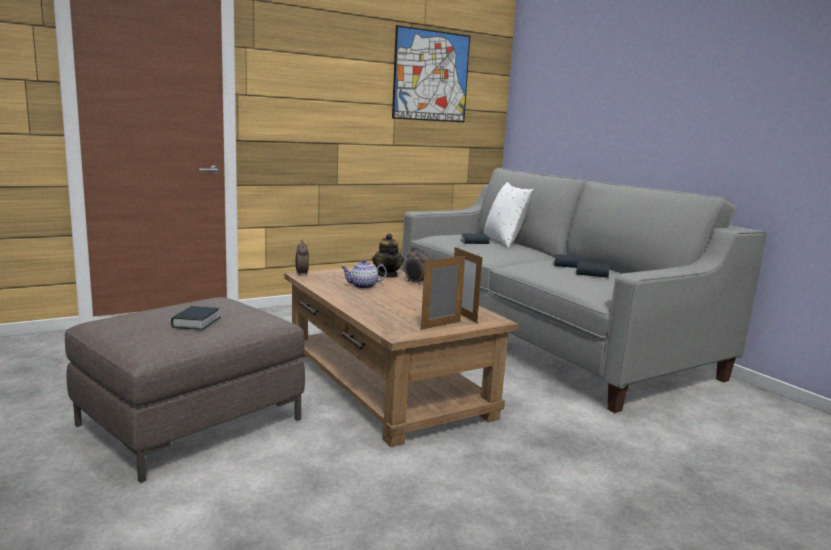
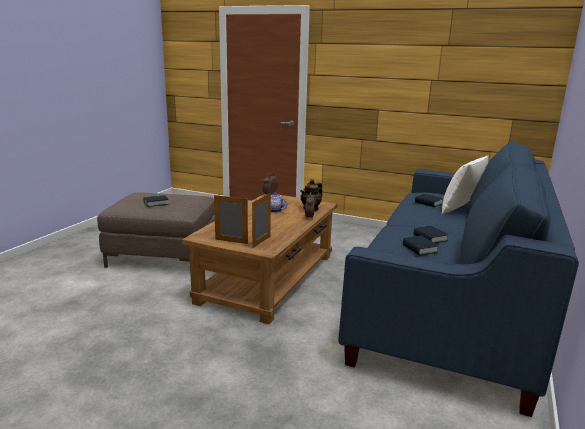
camera: 55 degrees right, 5 degrees up
(431, 76) = (469, 54): picture -> none
(544, 336) = (451, 302): grey sofa -> blue sofa

